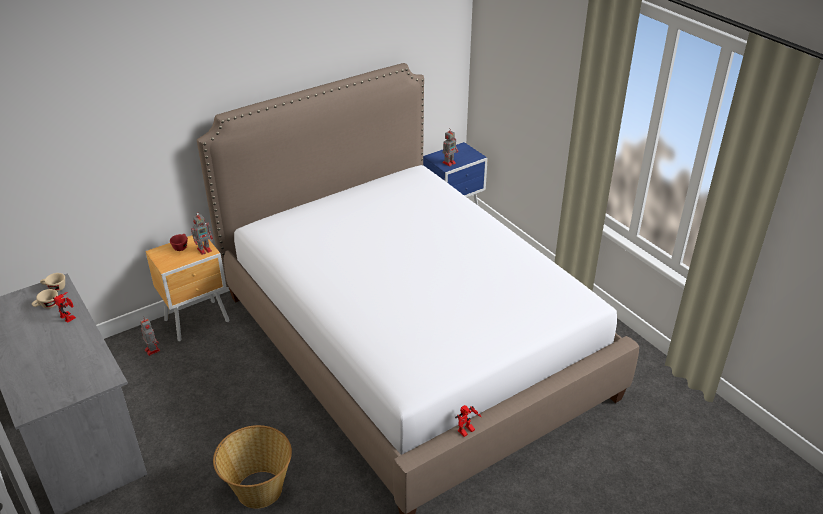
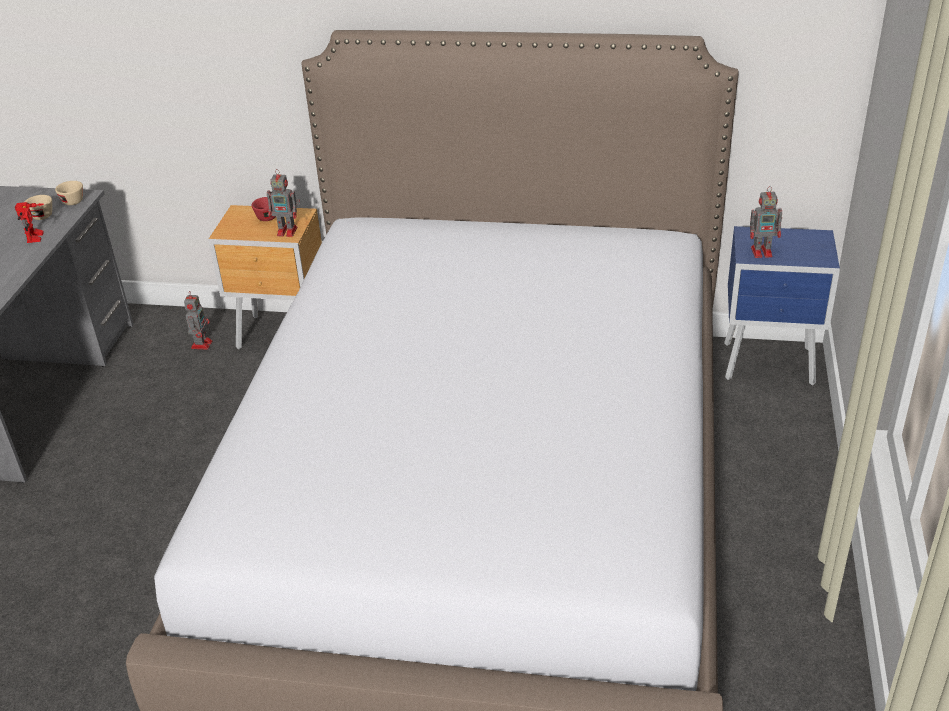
camera: 45 degrees right, 0 degrees up
(258, 489) = (90, 578): basket -> none
(466, 432) = (266, 666): toy robot -> none

